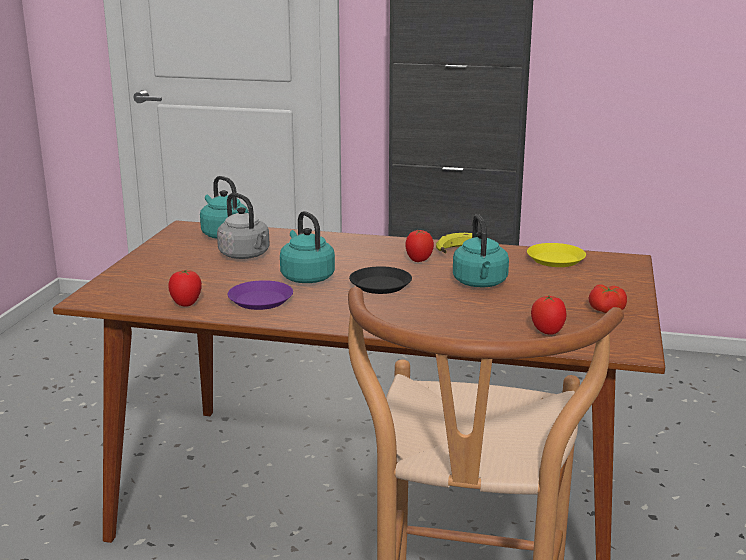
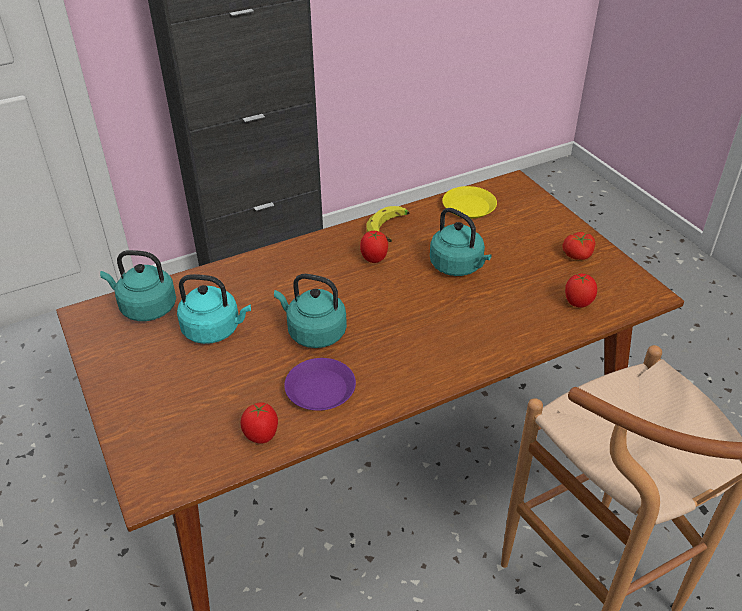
camera: 40 degrees left, 20 degrees up
(246, 255) = (214, 330): grey kettle -> turquoise kettle
(380, 285) = (388, 310): black plate -> none

